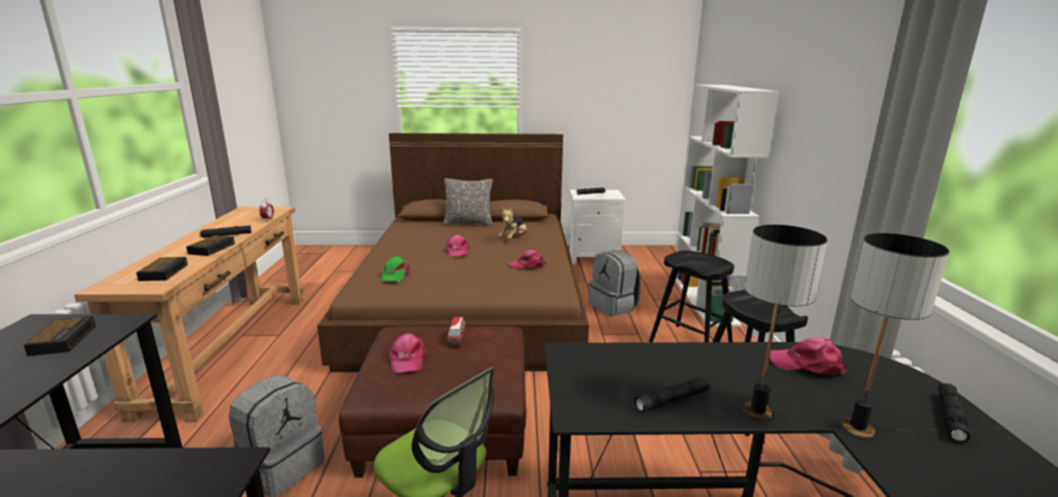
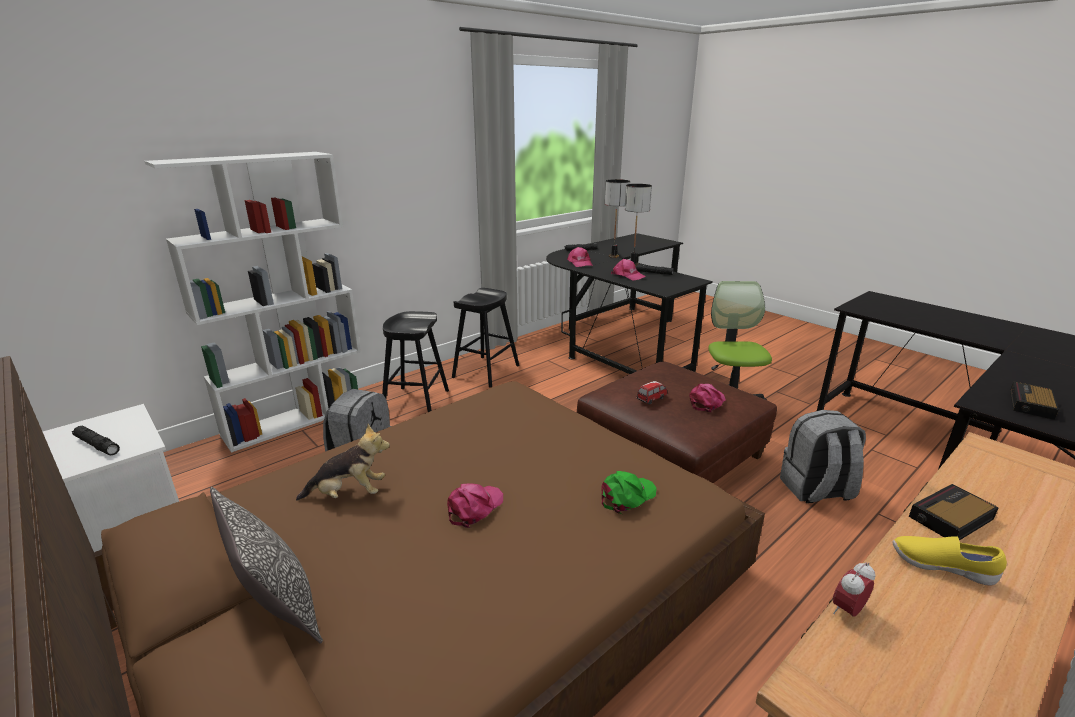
camera: 130 degrees left, 5 degrees up
(164, 272) = (1001, 478): alarm clock -> none
(226, 235) = (940, 567): black flashlight -> yellow shoe
(527, 265) = (457, 432): pink cap -> pink cap (628, 276)

